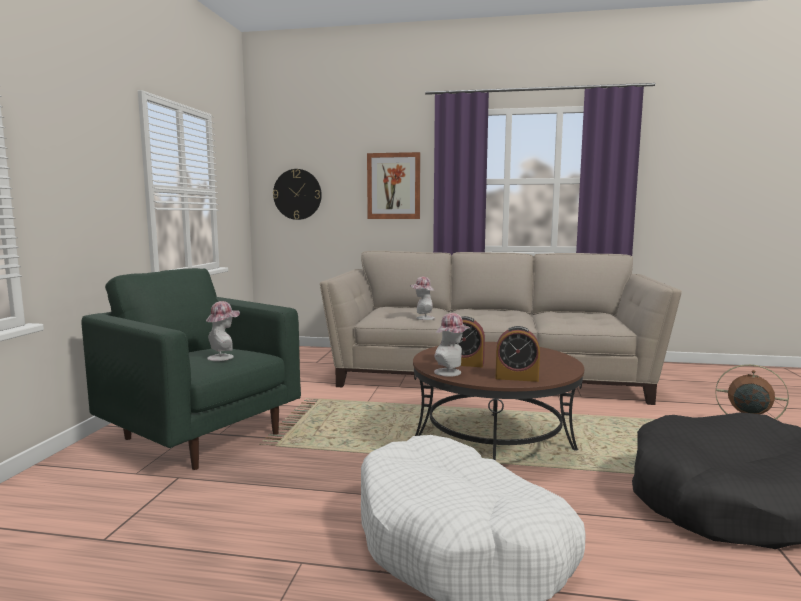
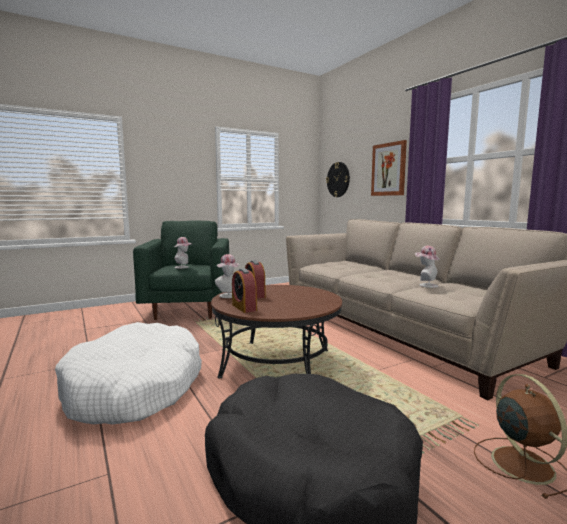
camera: 50 degrees right, 0 degrees up
(422, 318) = (336, 269): hat -> hat (426, 285)

